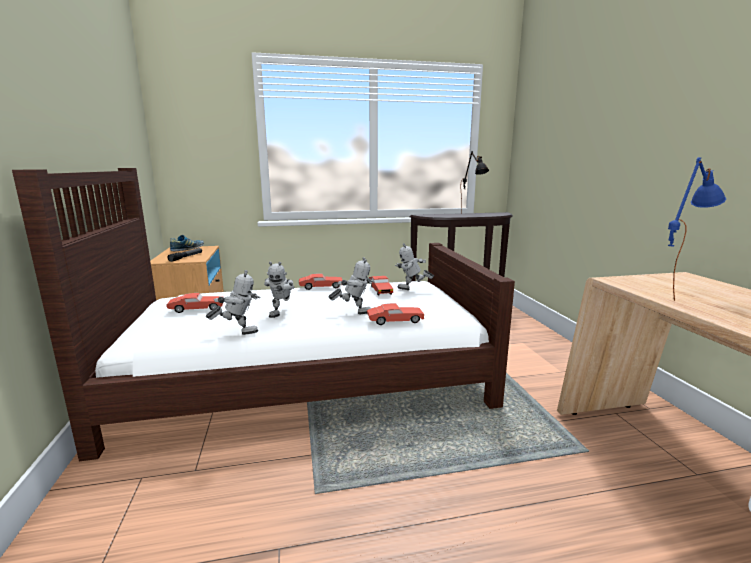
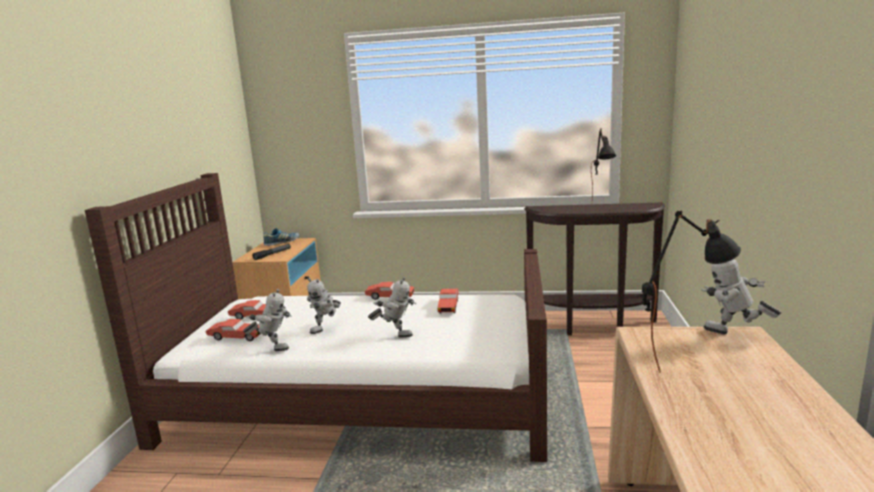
camera: 20 degrees right, 0 degrees up
(395, 321) = (427, 350): red toy car -> red toy car (236, 337)
(412, 290) = (484, 309): toy robot -> toy robot (734, 336)
(675, 292) = (682, 361): blue table lamp -> black table lamp

